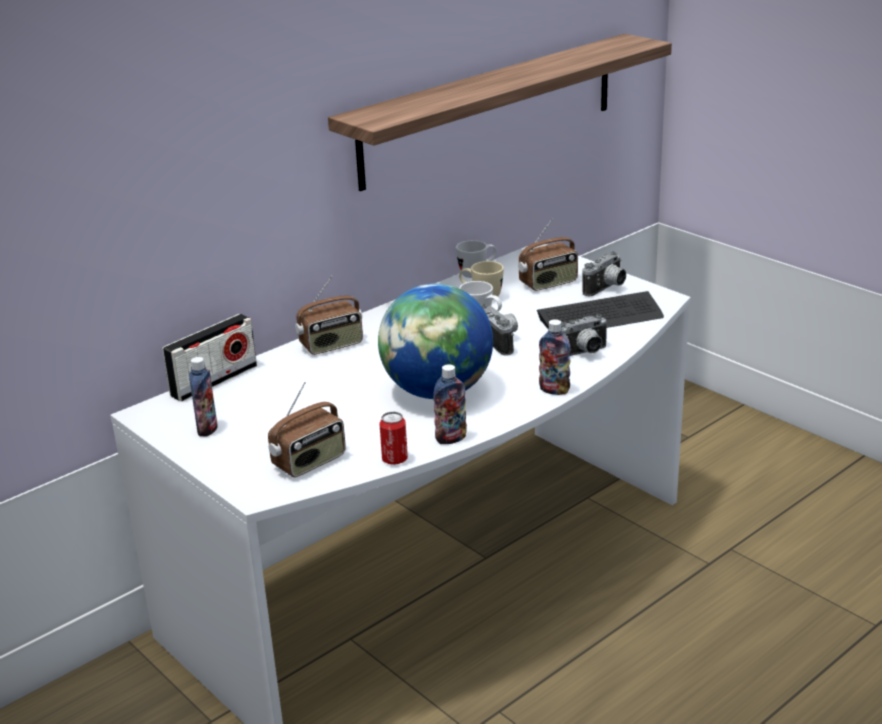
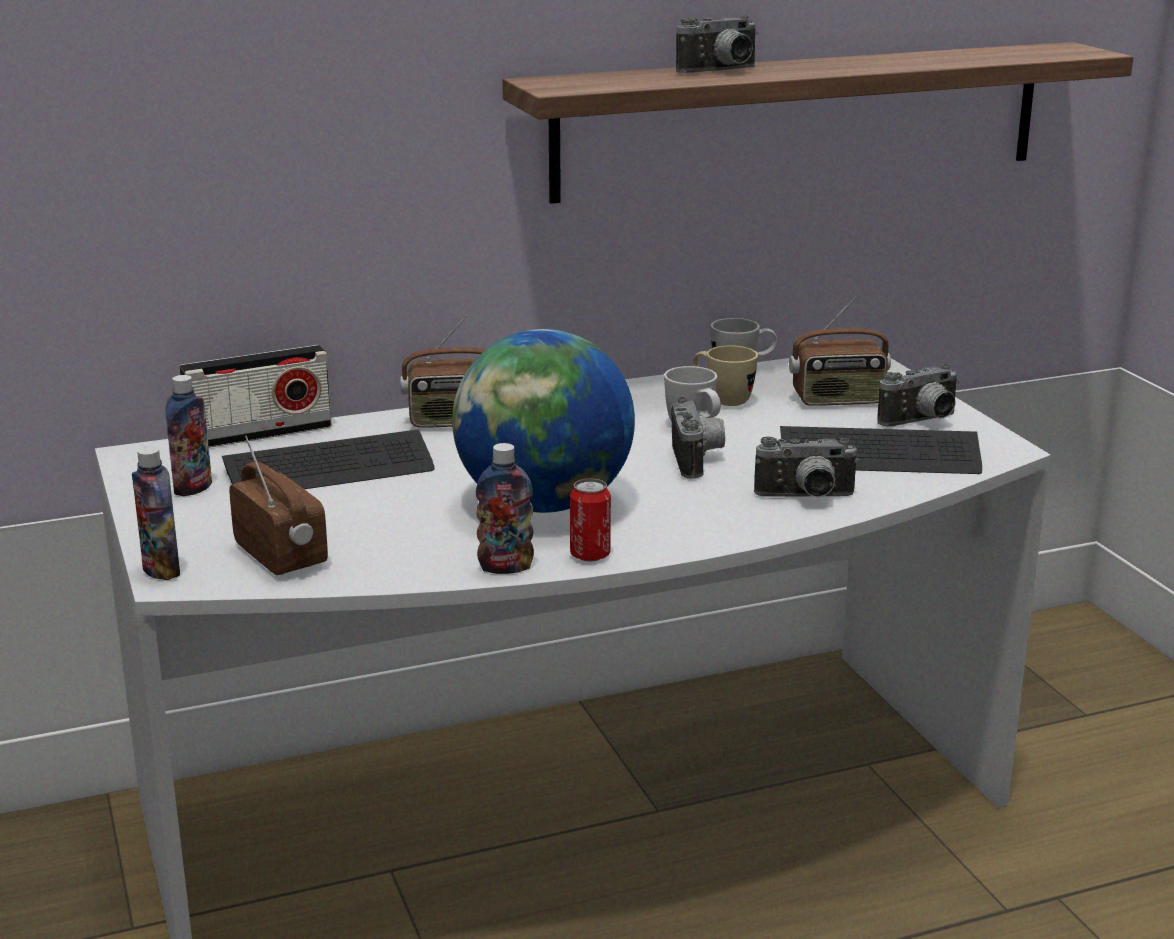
camera: 20 degrees right, 5 degrees down
(283, 396) = (330, 469): none -> keyboard
(310, 462) = (282, 555): radio -> radio turned 105 degrees counterclockwise
(394, 459) = (400, 577): can -> can (590, 555)
(456, 91) = (722, 71): none -> camera
(554, 390) = (718, 536): bottle -> bottle (161, 571)

